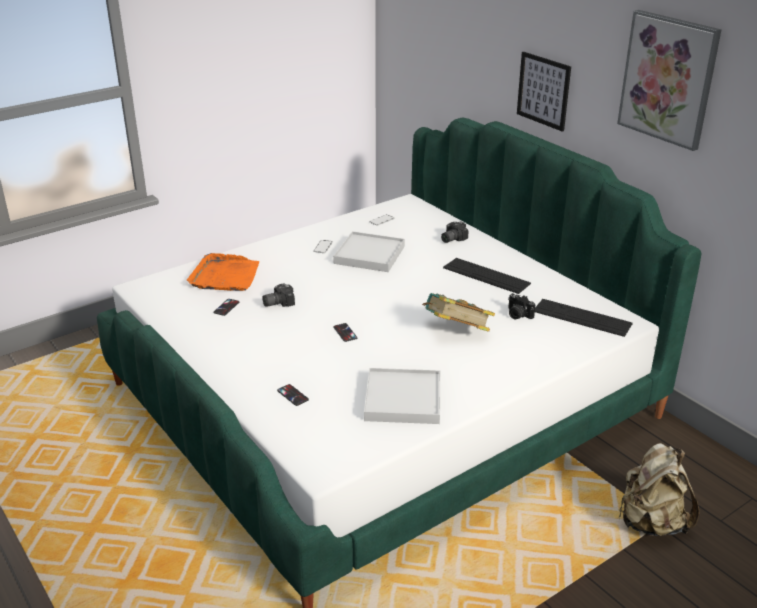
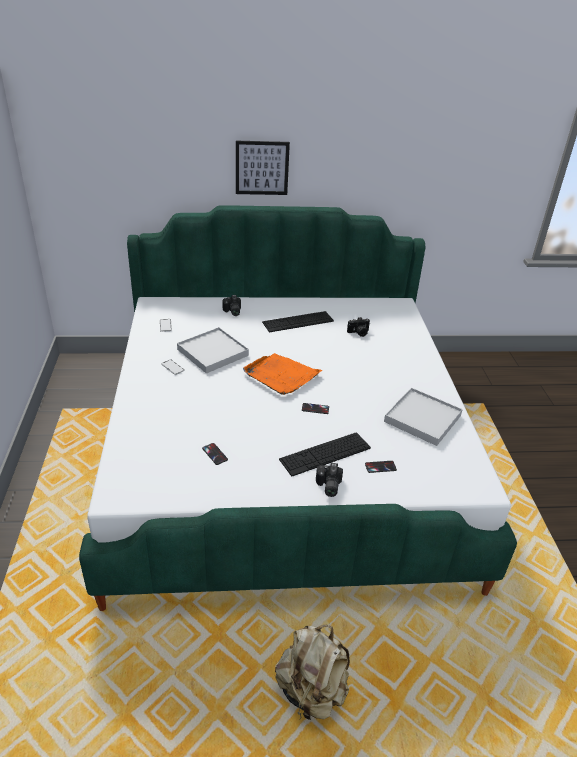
camera: 60 degrees left, 5 degrees up
(225, 276) = (159, 435): orange tray -> orange tray (281, 375)
(277, 302) = (236, 423): camera -> camera (327, 486)
(456, 332) = (358, 363): book -> none
(582, 317) = (382, 314): keyboard -> keyboard (325, 454)
(651, 523) = (480, 407): beige backpack -> beige backpack (311, 690)
(668, 79) = (381, 131): picture -> none

